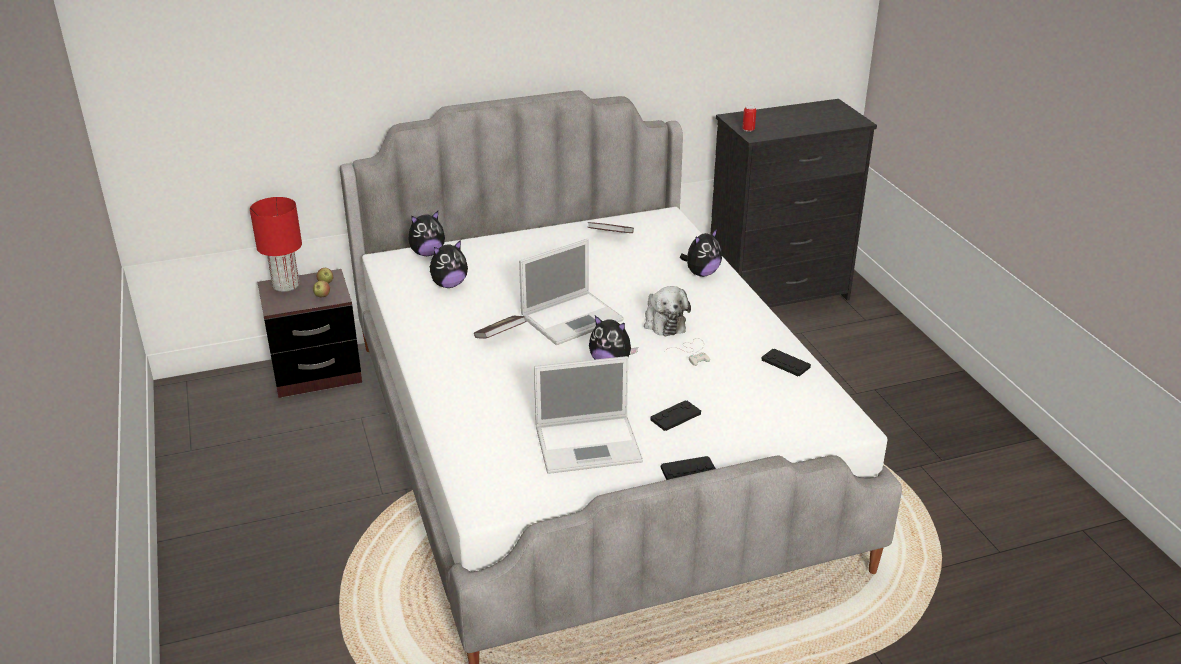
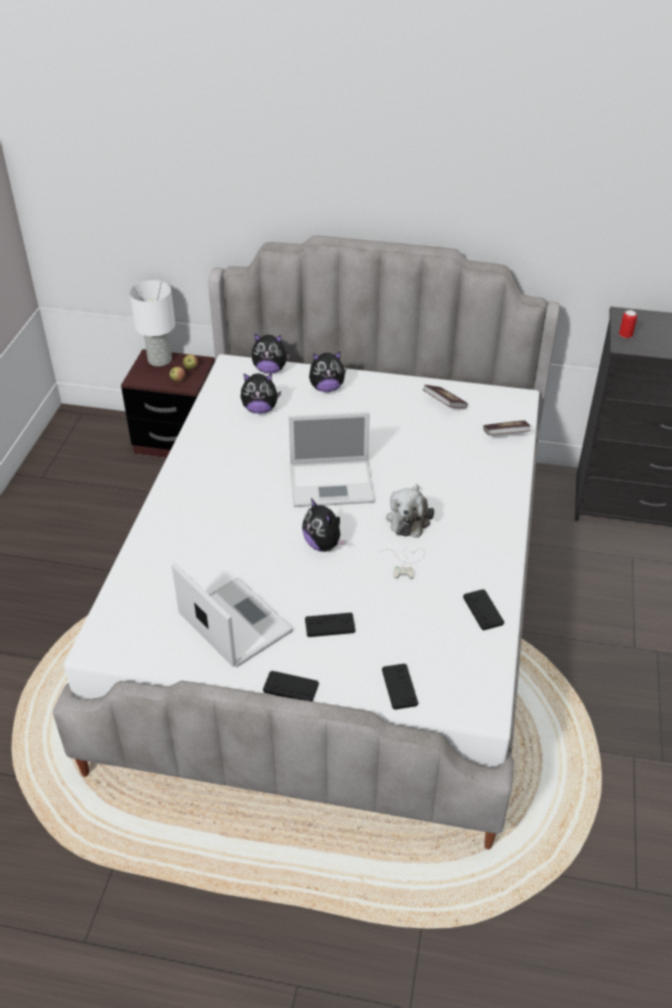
camera: 30 degrees right, 10 degrees up
(286, 285) = (160, 360): red table lamp -> white table lamp
(500, 336) = (256, 479): book -> book (505, 435)
(590, 444) = (233, 622): laptop -> laptop turned 150 degrees counterclockwise
(701, 273) = (493, 476): plush toy -> plush toy (327, 388)
(775, 436) = (399, 687): none -> black game controller

